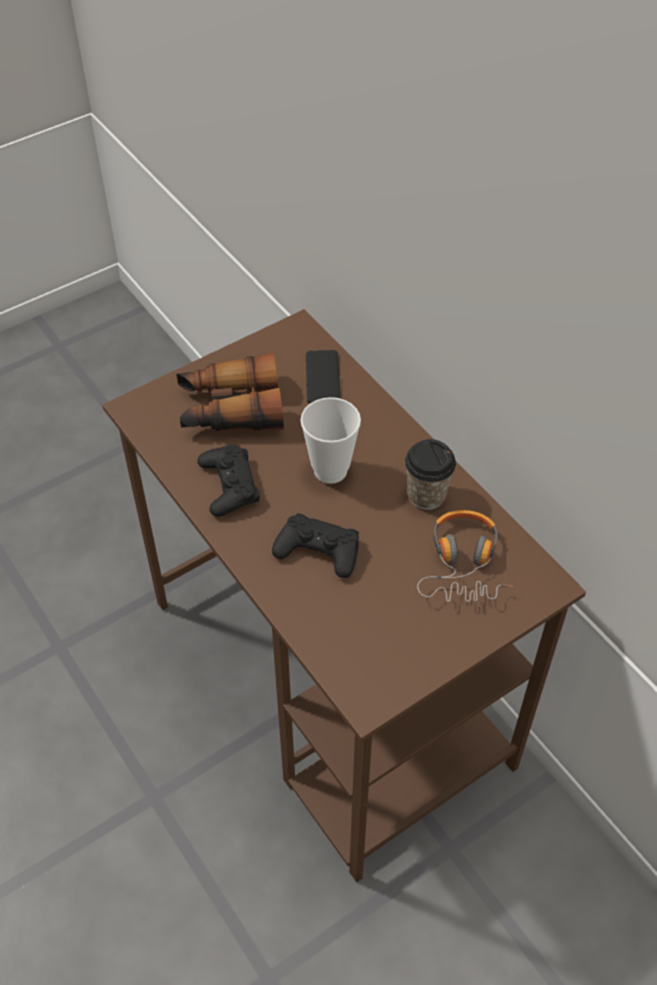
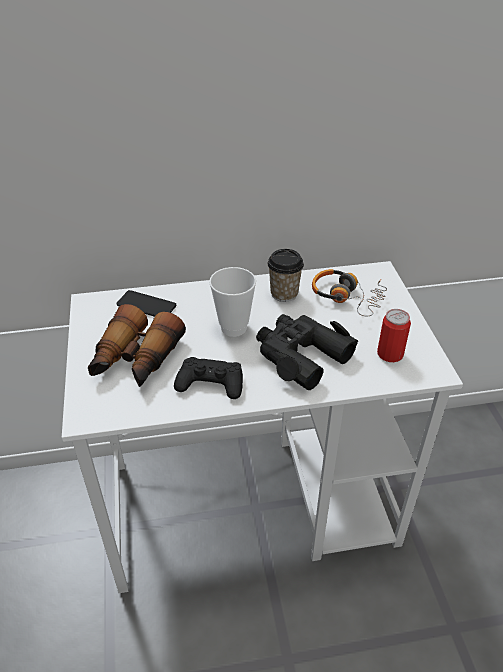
camera: 65 degrees left, 10 degrees down
(318, 550) = (300, 355): black game controller -> black binoculars
(330, 684) = (254, 503): brown desk -> white desk
(372, 642) = (390, 354): none -> can

